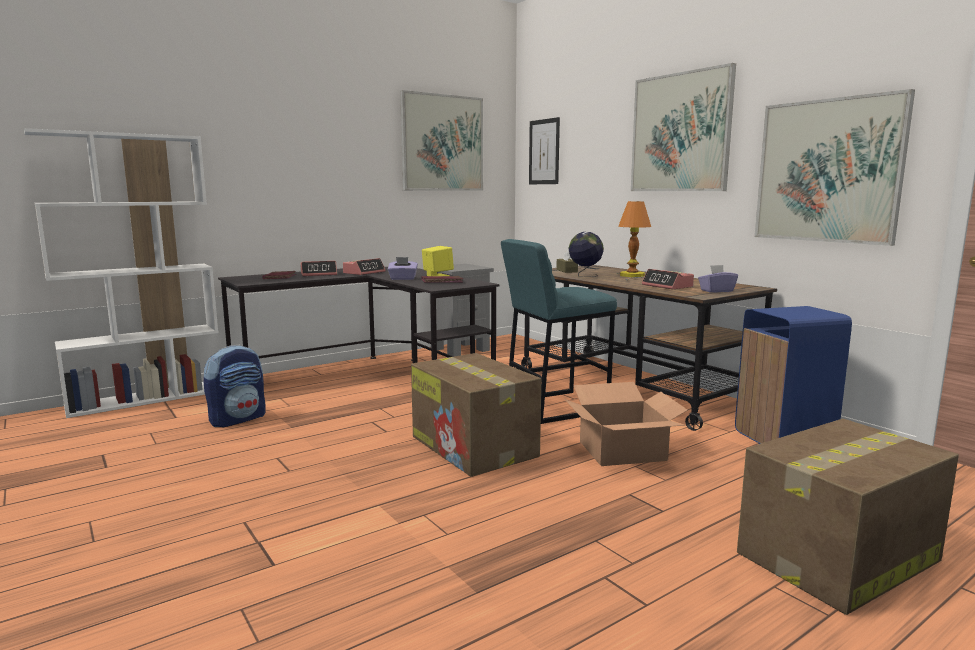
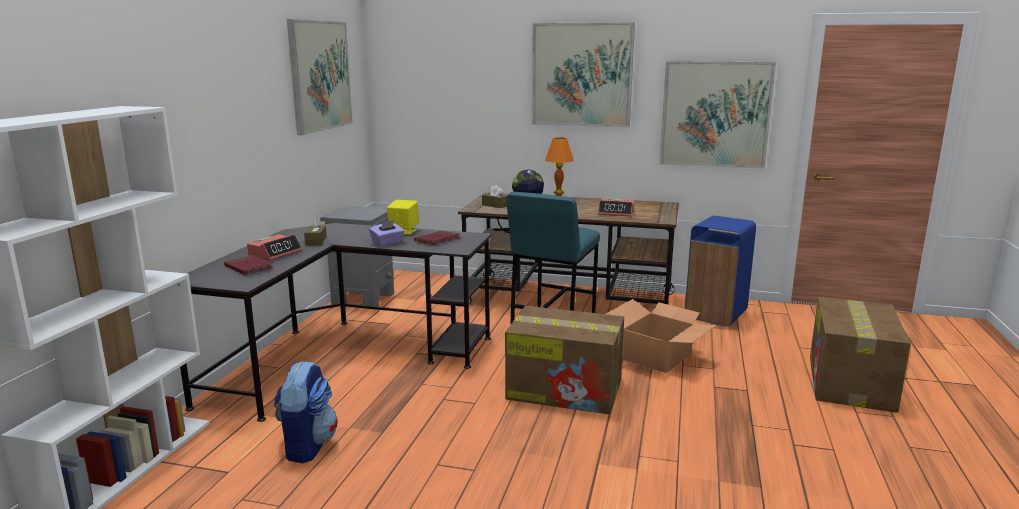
camera: 40 degrees left, 5 degrees up
(364, 272) = (316, 241): alarm clock -> brown tissue box
(544, 152) = (412, 80): picture -> none
(716, 291) = (657, 212): purple tissue box -> none

